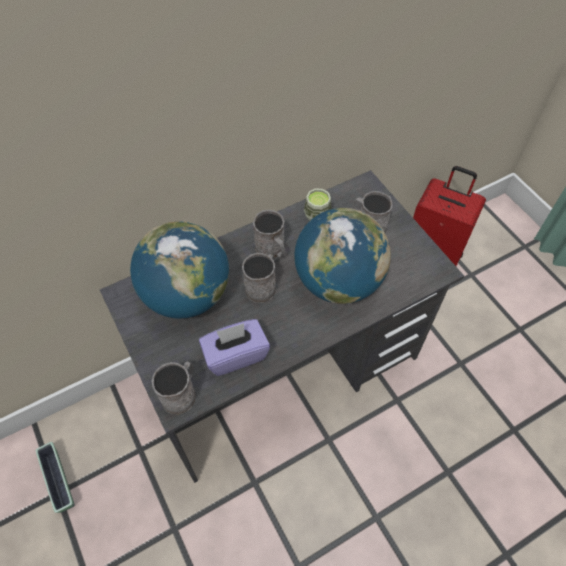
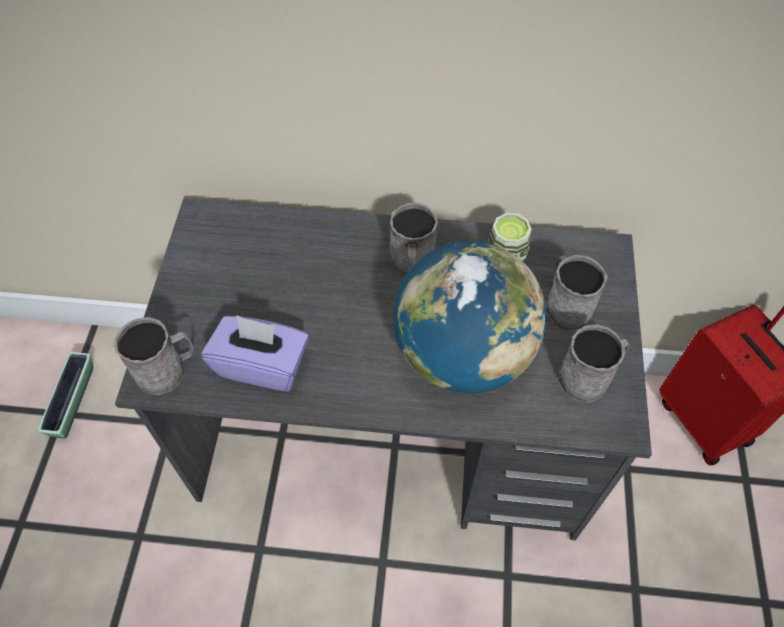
camera: 35 degrees right, 0 degrees up
(187, 295) = (268, 261): globe -> none
(262, 286) = (363, 302): grey mug -> grey mug (589, 377)

